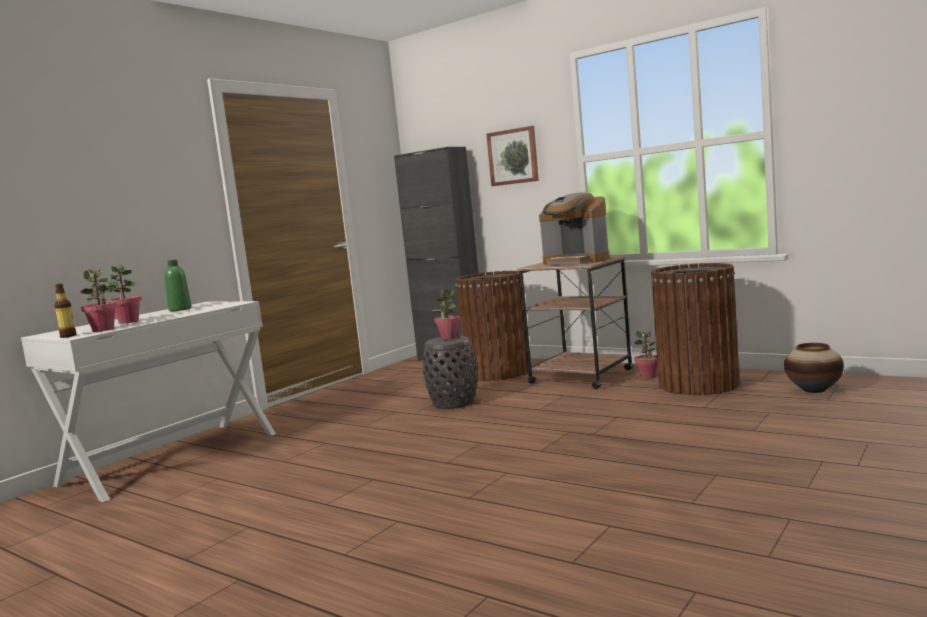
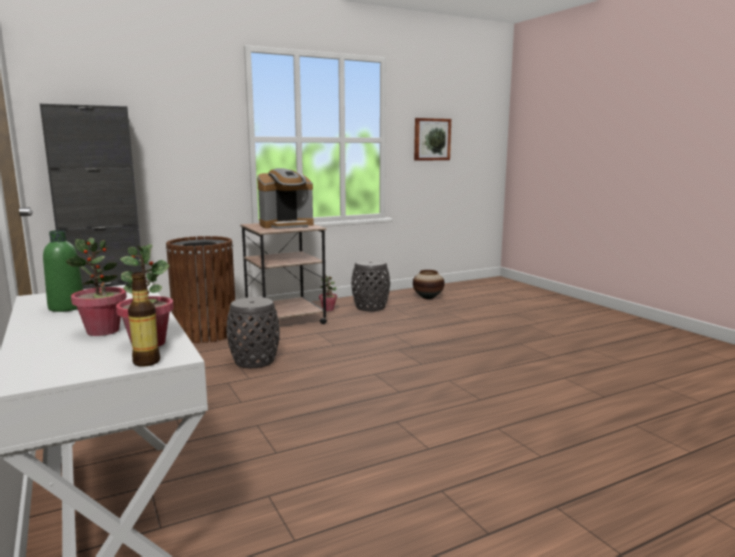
camera: 65 degrees left, 5 degrees up
(449, 337) = (246, 300): potted plant -> none
(513, 156) = (181, 127): picture -> picture (431, 139)
(698, 384) = (370, 307): brown trash can -> grey stool

